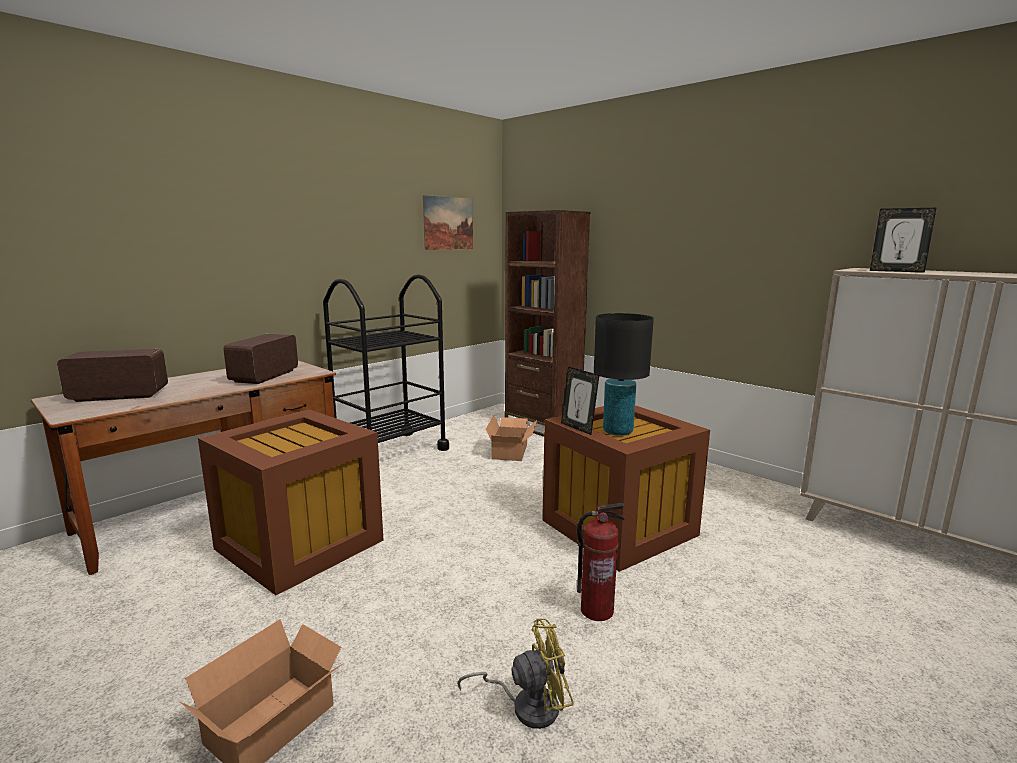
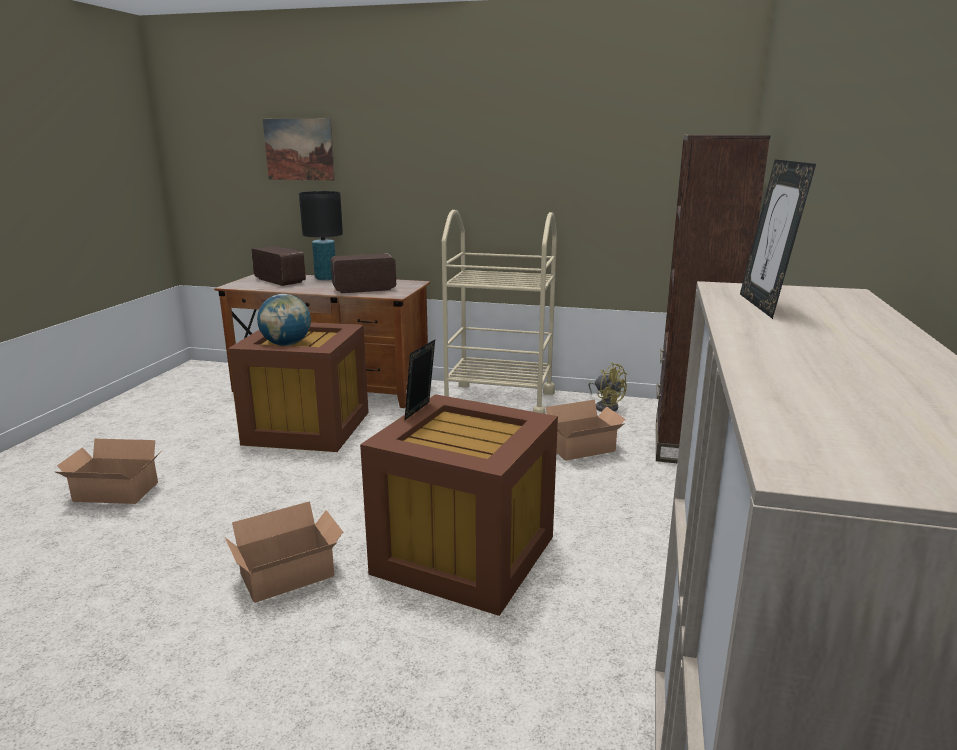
camera: 60 degrees right, 5 degrees up
(291, 447) = (286, 344): none -> globe
(390, 452) = (499, 400): black cart -> beige cart
(448, 223) = (646, 148): picture -> picture (299, 149)
(527, 705) = (150, 573): yellow fan -> yellow fan (606, 406)
(597, 610) = (290, 576): fire extinguisher -> cardboard box
(618, 432) = (450, 434): black table lamp -> black table lamp (325, 278)

